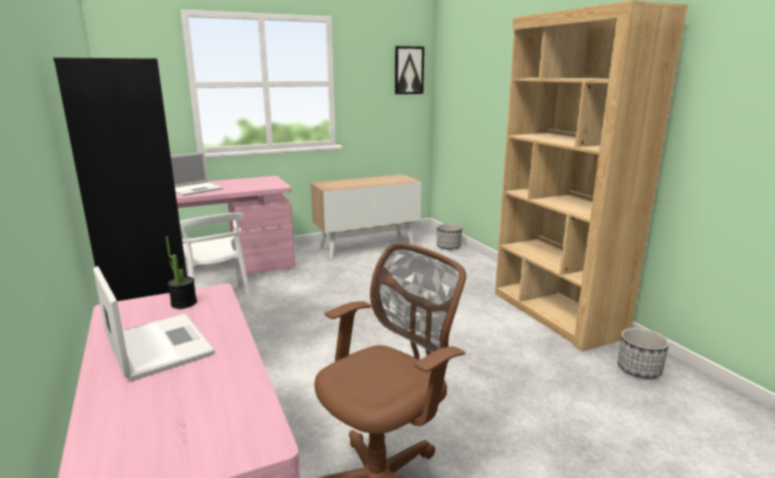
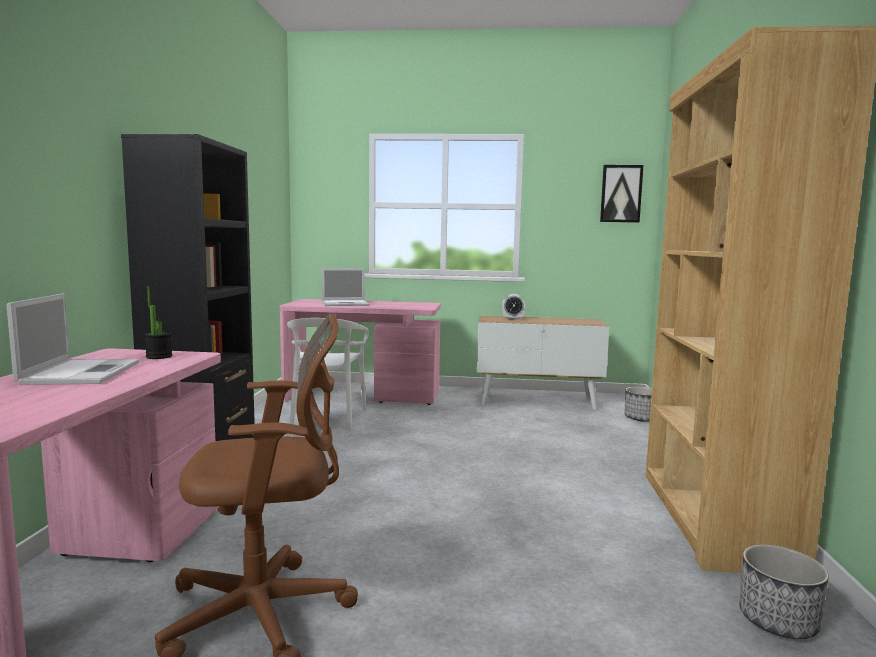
camera: 30 degrees right, 10 degrees down
(343, 183) = (512, 319): none -> alarm clock

